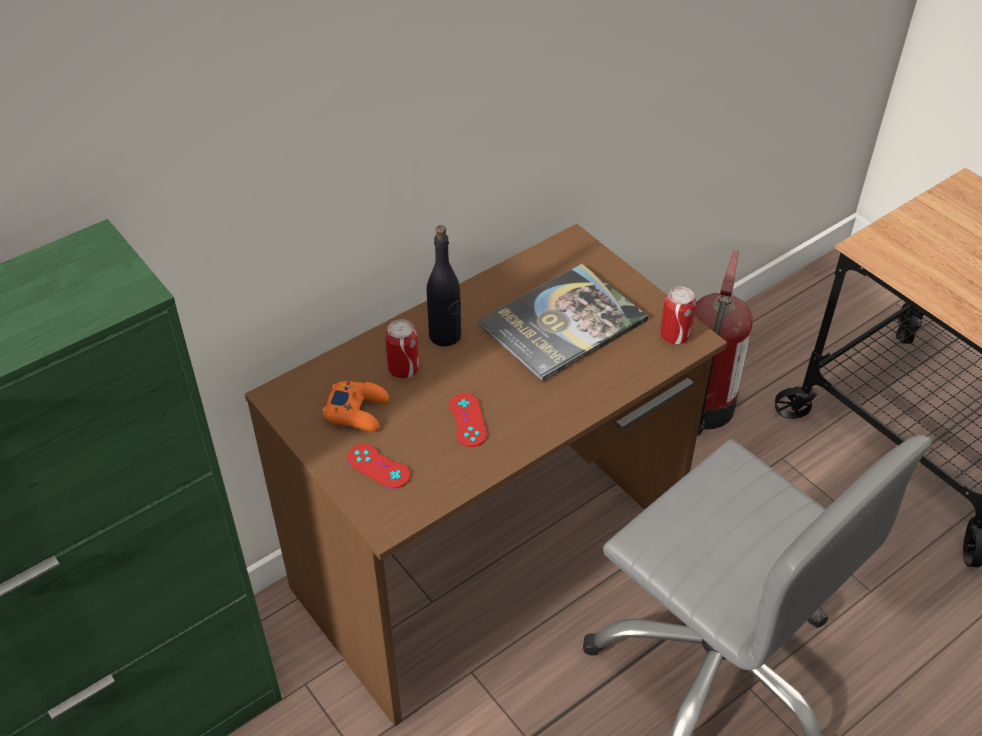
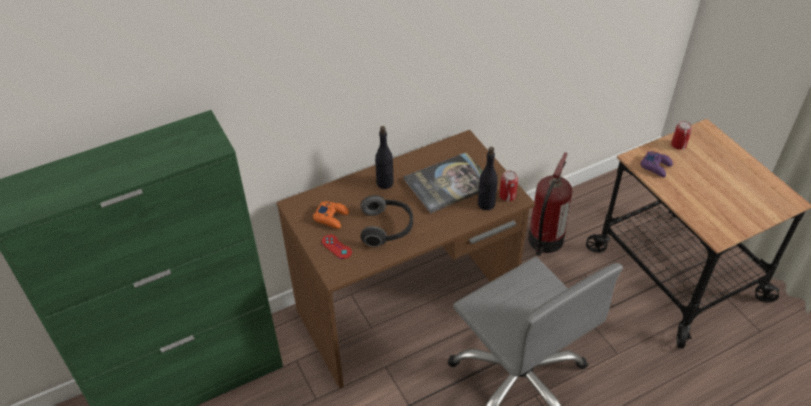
camera: 10 degrees right, 0 degrees up
(403, 369) = (359, 198): can -> can (678, 145)
(467, 420) = (387, 228): red game controller -> headphones
(639, 354) = (486, 204): none -> black bottle
(907, 256) = (656, 166): none -> purple game controller

